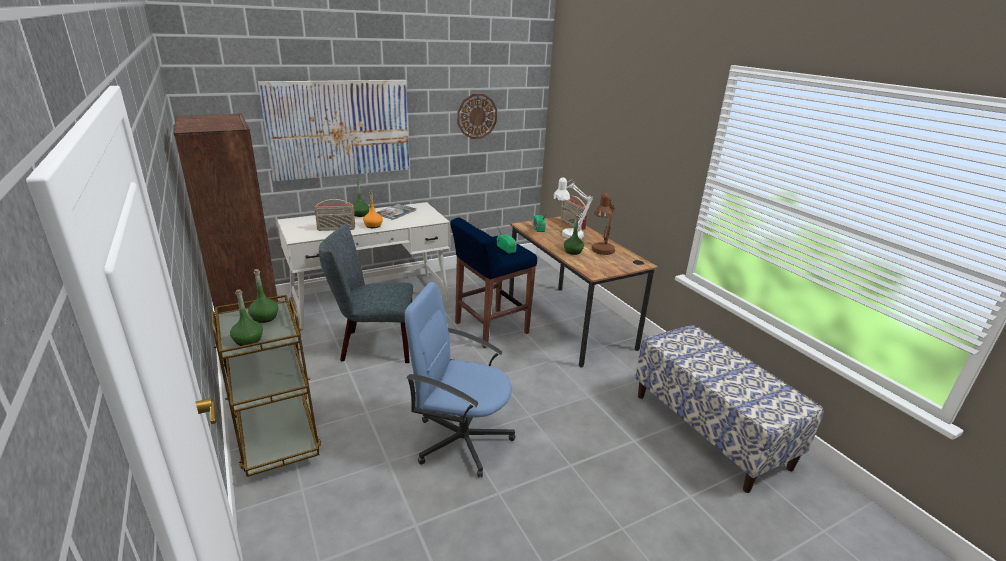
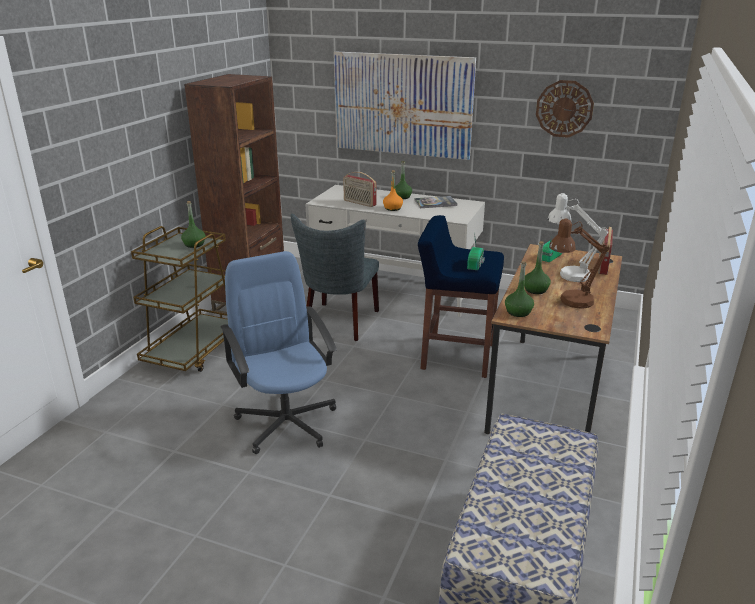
camera: 50 degrees right, 0 degrees up
(248, 340) = (161, 253): green bottle -> green bottle (518, 312)
(373, 346) = (339, 324): grey chair -> grey chair turned 120 degrees counterclockwise

